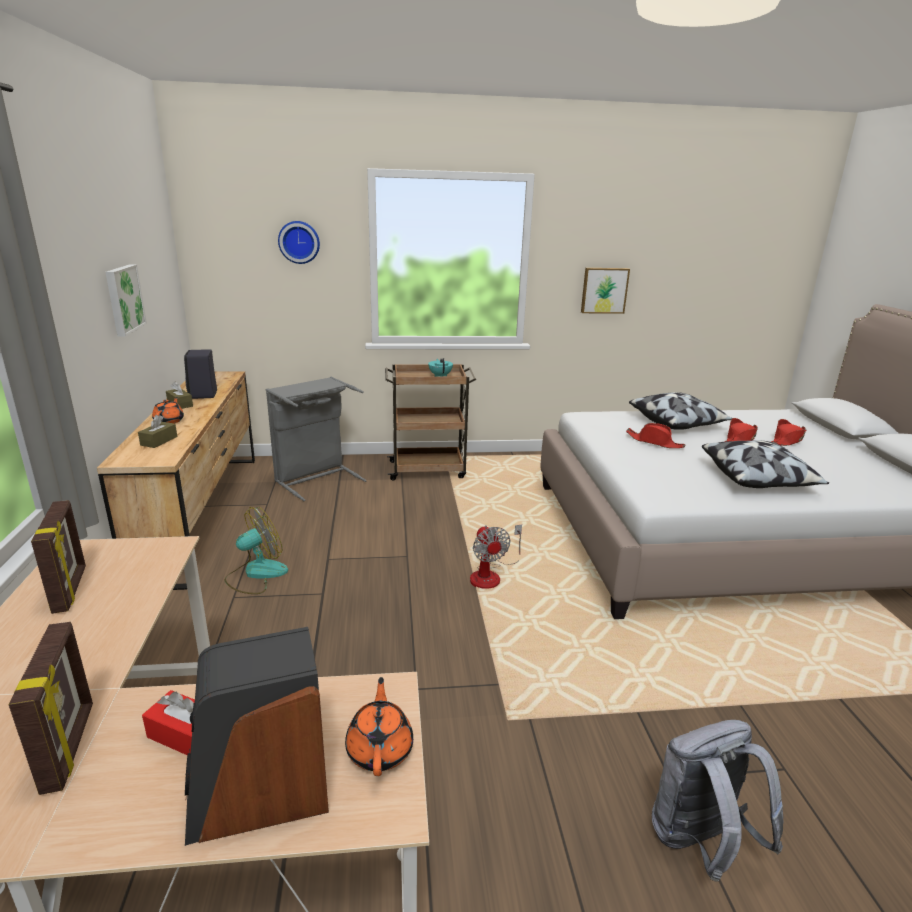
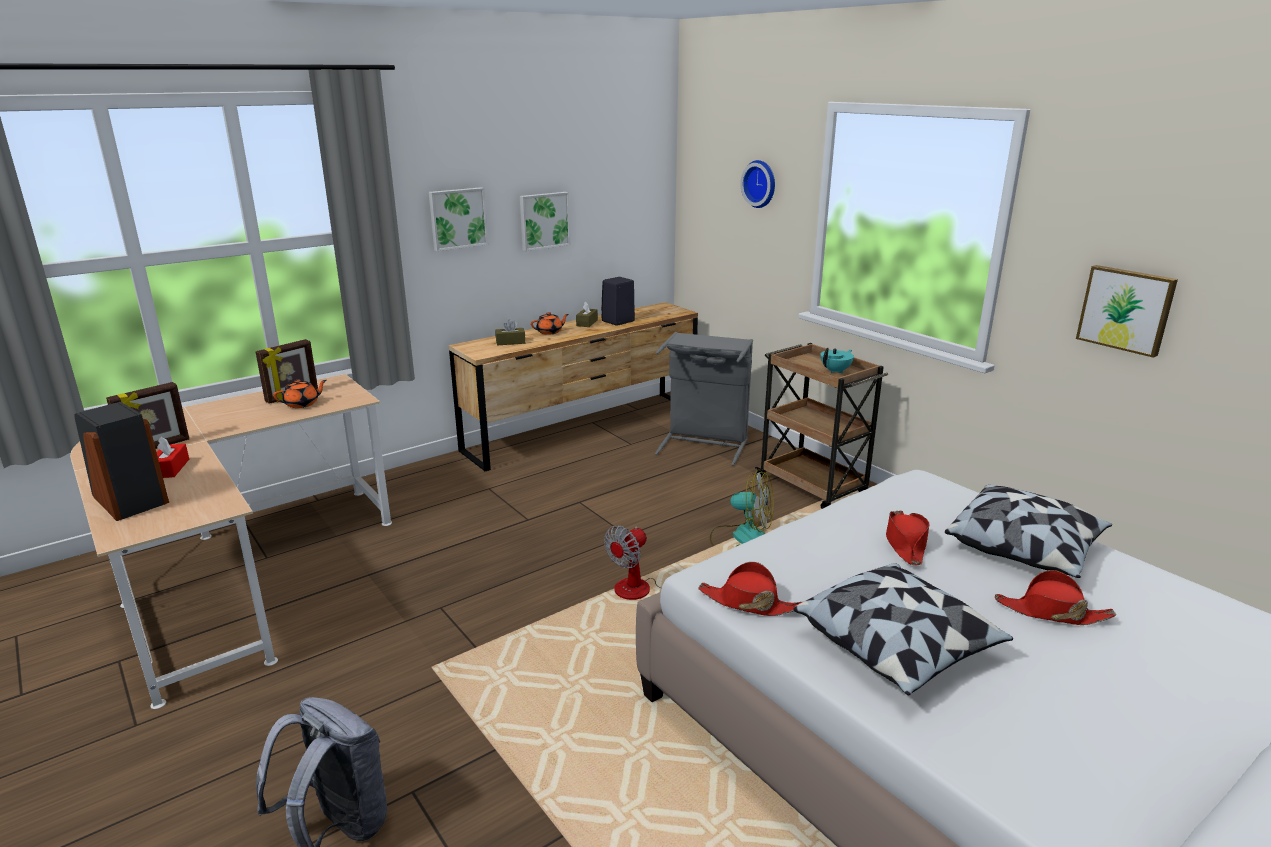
camera: 60 degrees right, 0 degrees up
(71, 305) = (457, 218): none -> picture
(256, 574) = (526, 483): fan -> fan (741, 538)
(380, 749) = (170, 520): orange teapot -> orange teapot (302, 404)
(787, 440) = (1144, 664): red hat -> red hat (749, 603)

